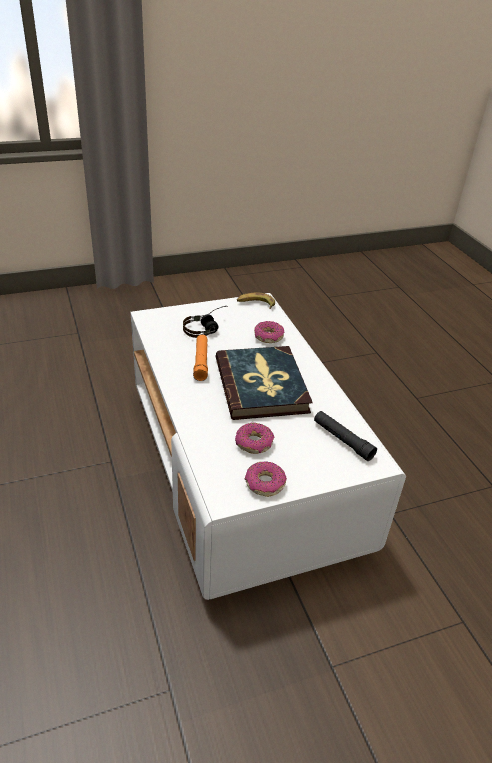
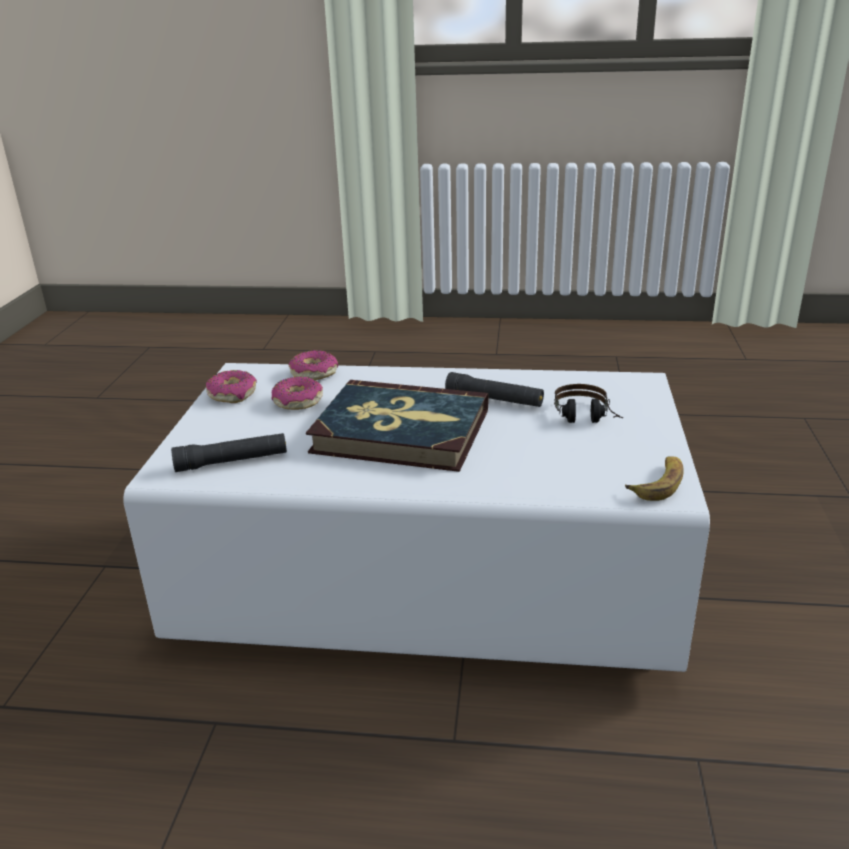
camera: 120 degrees right, 10 degrees down
(201, 361) = (494, 400): orange flashlight -> black flashlight
(268, 337) = (530, 468): donut -> donut (313, 373)

